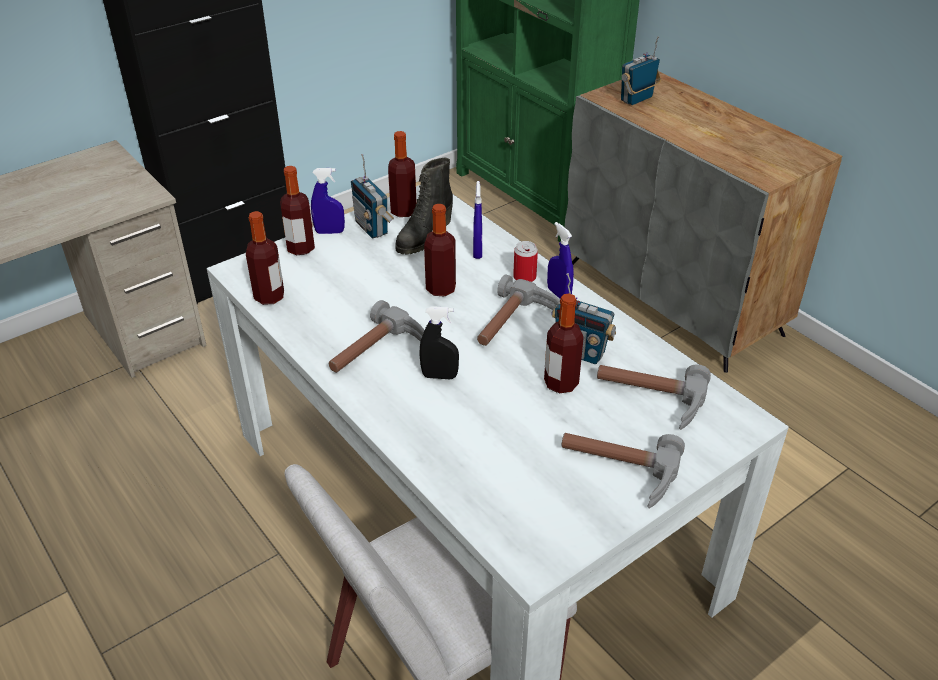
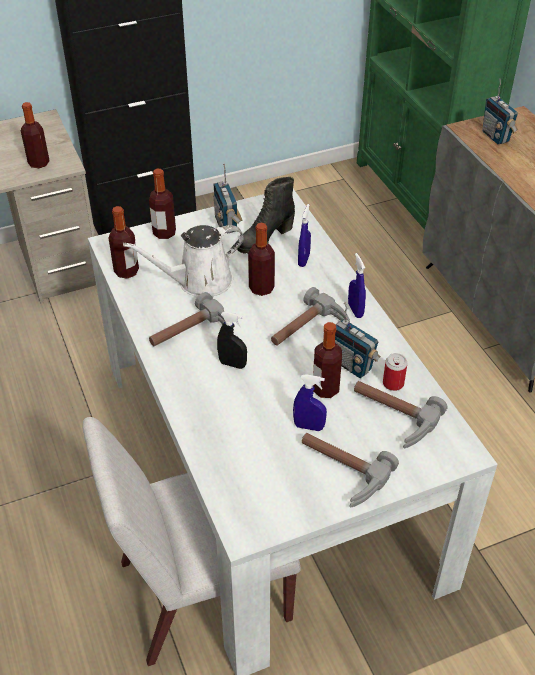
camera: 15 degrees right, 5 degrees up
(329, 232) = (192, 222): blue spray bottle -> blue spray bottle (309, 426)
(363, 293) = (199, 281): none -> white watering can
(403, 211) = (257, 212): bottle -> bottle (39, 163)
(524, 277) = (333, 290): can -> can (393, 383)
(637, 99) = (495, 136): radio -> radio turned 90 degrees counterclockwise

